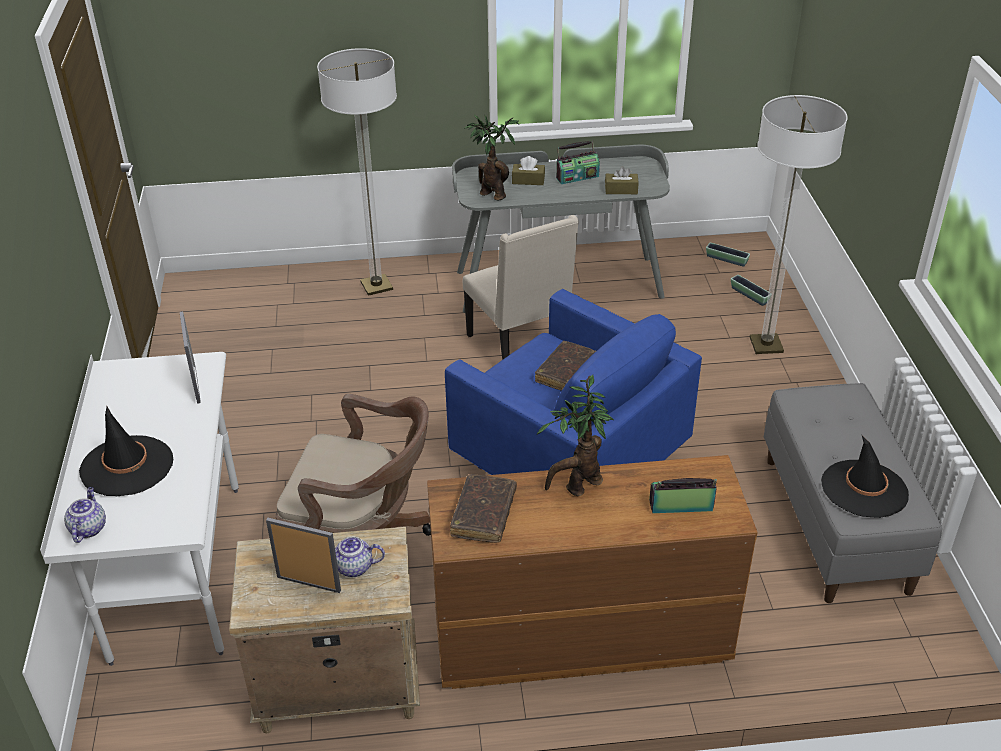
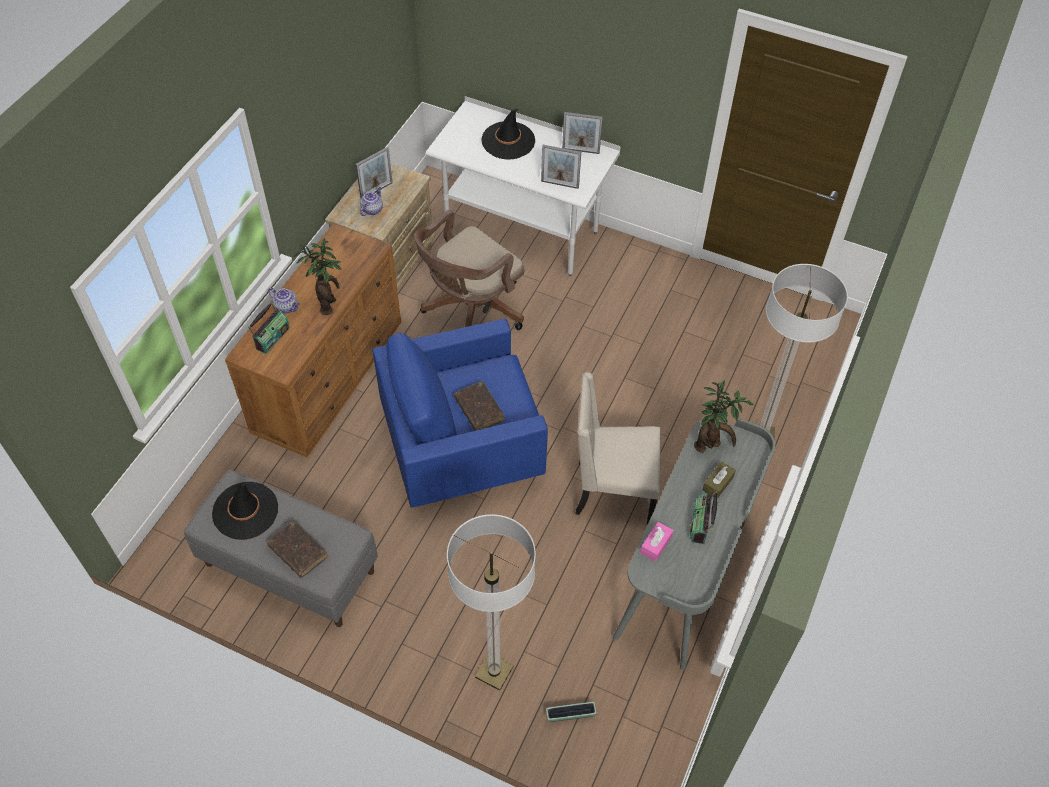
camera: 120 degrees right, 15 degrees up
(88, 528) = (471, 118): teapot -> teapot (287, 307)
(112, 392) = (580, 151): none -> picture frame
(483, 515) = (345, 255): brown book -> brown book (298, 552)
(621, 190) = (656, 545): brown tissue box -> pink tissue box
(726, 259) = (639, 739): planter -> none

